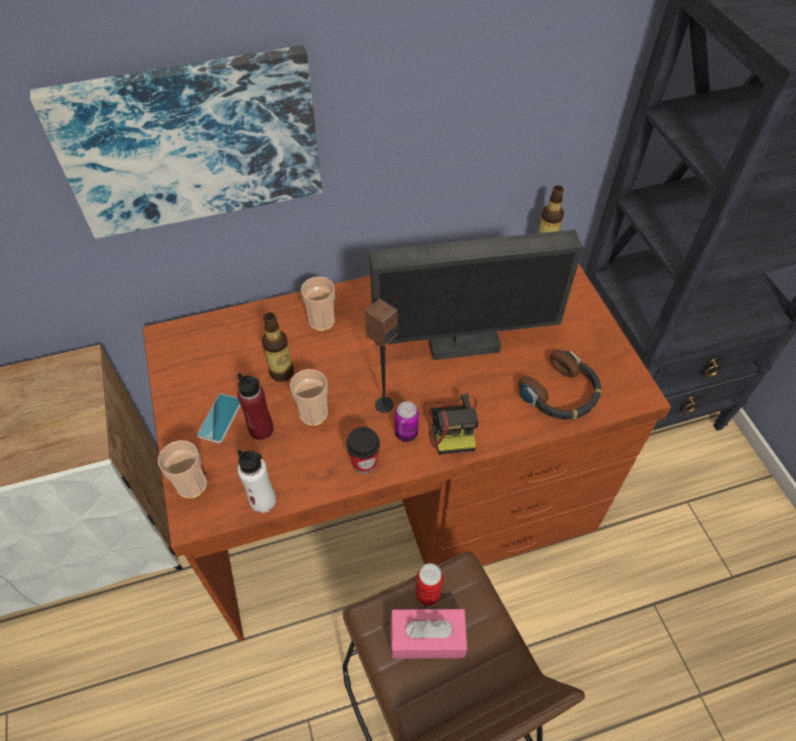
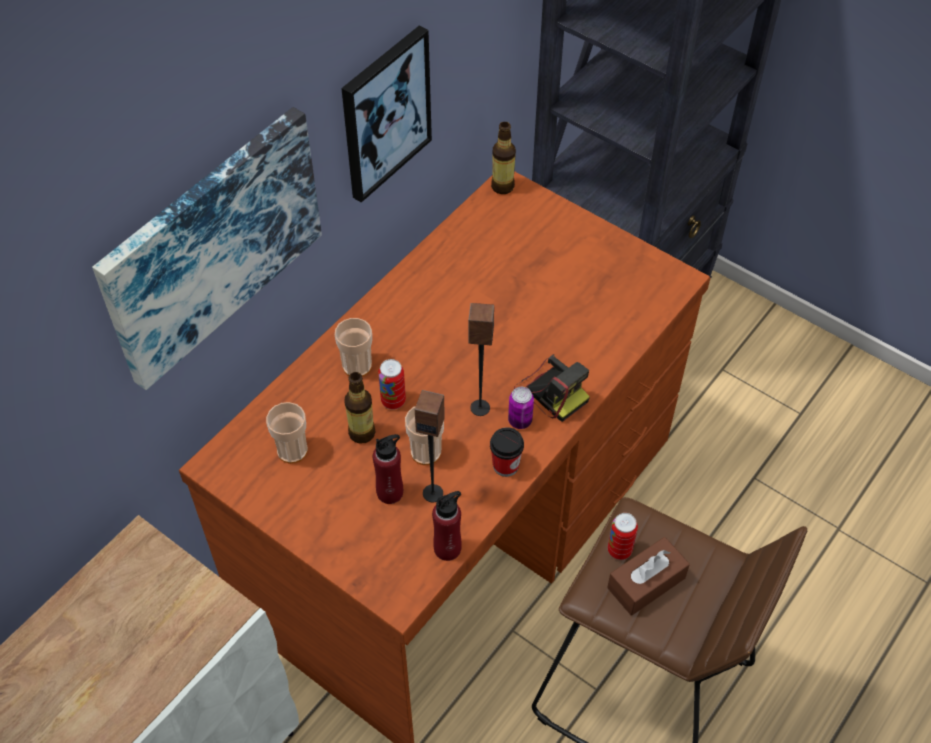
camera: 35 degrees left, 0 degrees up
(192, 485) = (373, 575): cup -> cup (292, 450)
(220, 418) = (342, 505): phone -> none
(263, 500) = (447, 548): white bottle -> red bottle
(291, 449) = (433, 493): none -> speaker
(324, 362) = (393, 401): none -> can
(426, 113) = (385, 113): none -> picture
(427, 638) = (646, 583): pink tissue box -> brown tissue box
(463, 345) = (504, 316): monitor -> none
(561, 394) = (619, 314): headphones -> none

